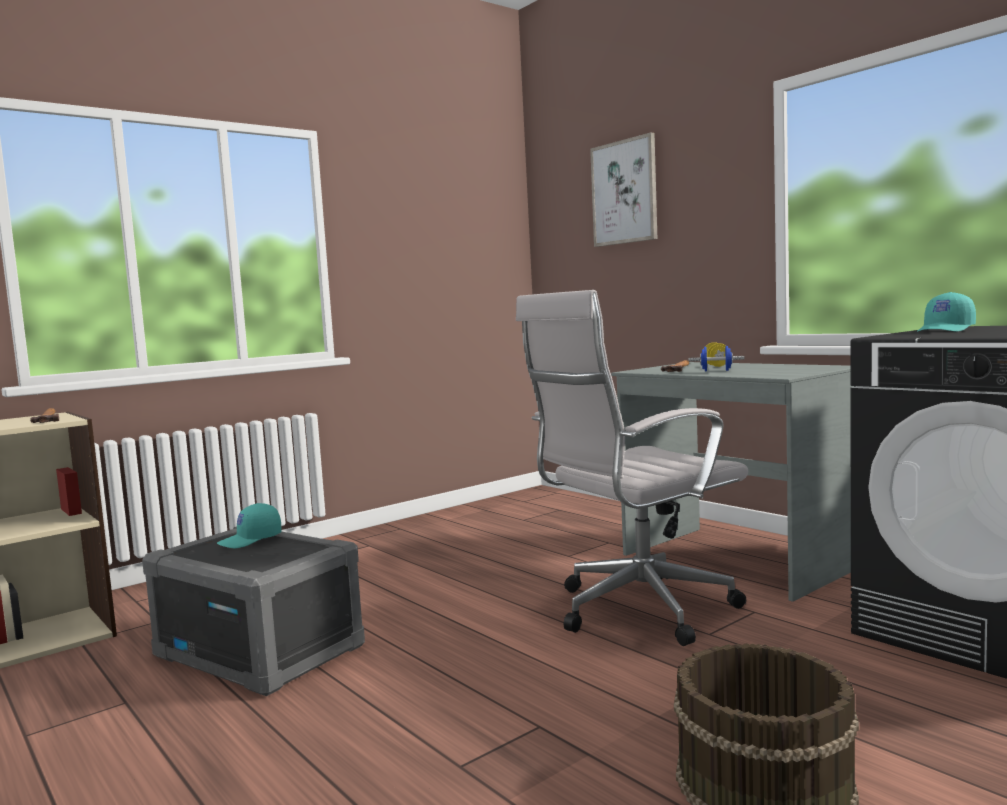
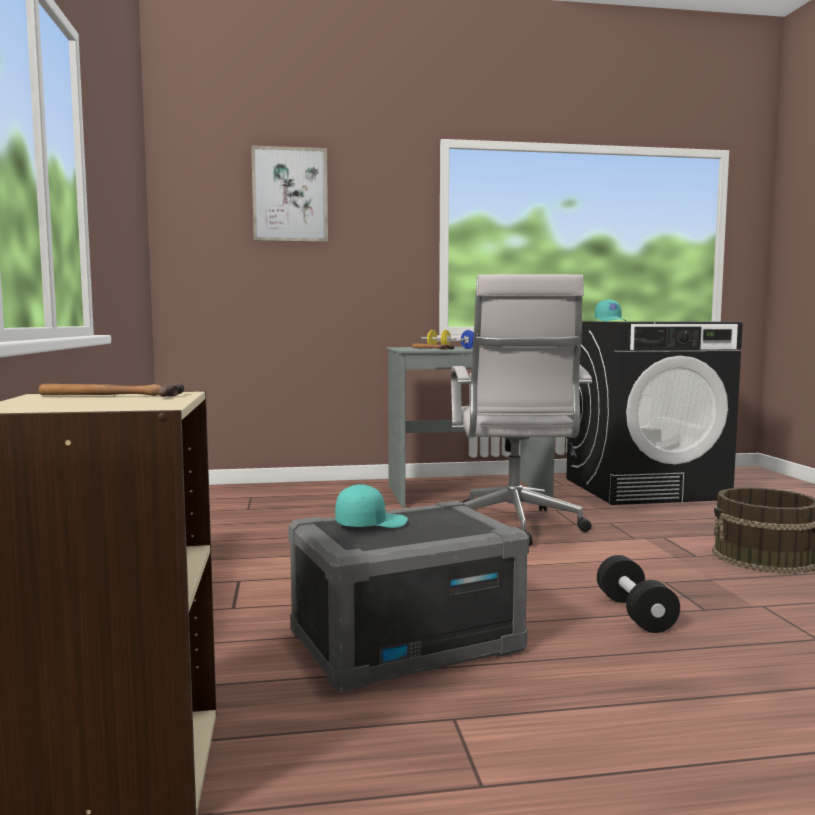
camera: 60 degrees left, 0 degrees up
(251, 540) = (371, 523): turquoise cap -> turquoise cap turned 105 degrees counterclockwise
(408, 727) = (635, 613): none -> black dumbbell

